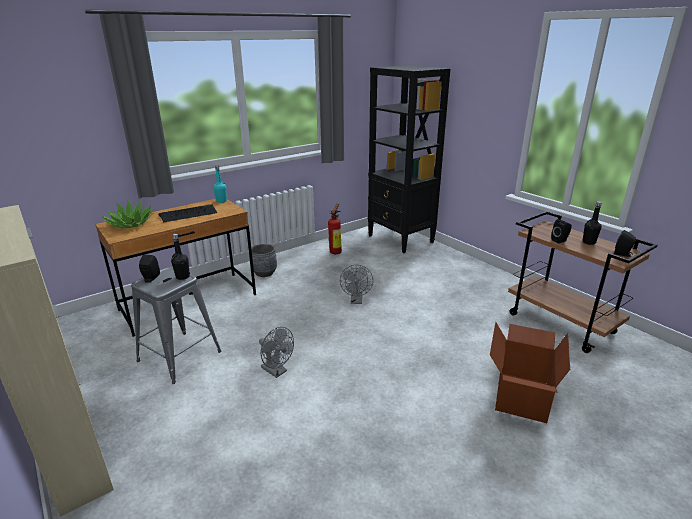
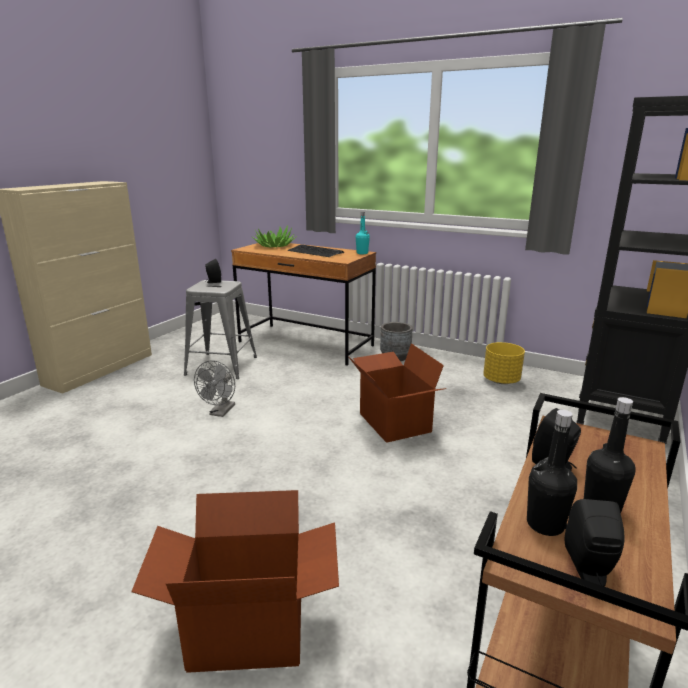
camera: 65 degrees right, 5 degrees down
(182, 277) = (223, 288): black bottle -> black bottle (545, 524)
(336, 251) = (501, 380): fire extinguisher -> yellow planter
(356, 301) = (393, 423): grey fan -> cardboard box

